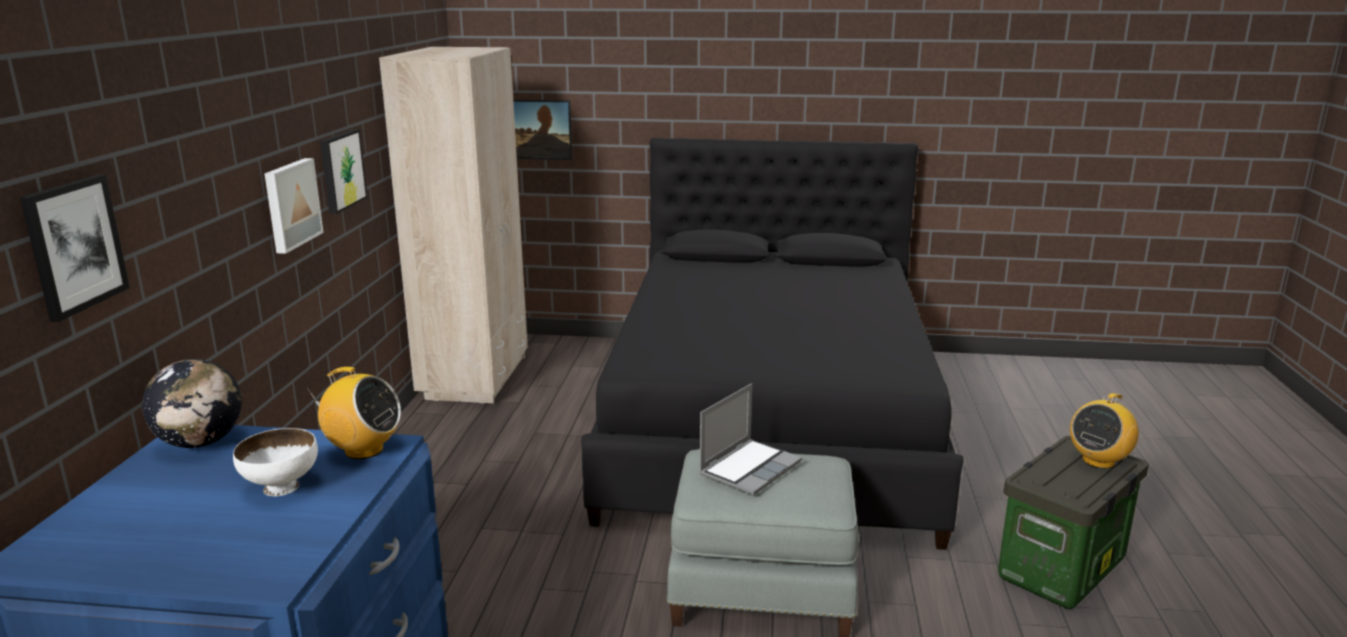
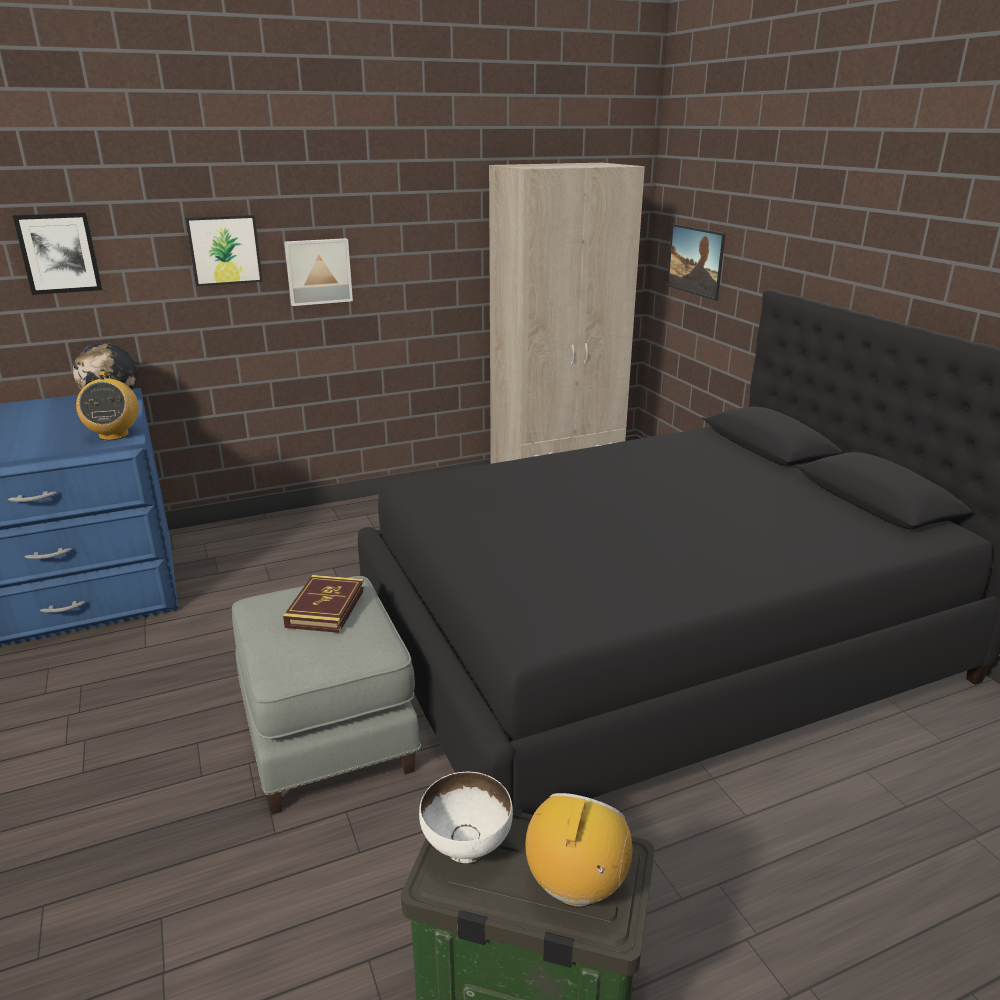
camera: 60 degrees right, 5 degrees up
(282, 487) = (53, 433): white bowl -> white bowl (467, 846)
(341, 170) = (404, 257): picture -> picture (224, 250)
(750, 468) = (325, 608): laptop -> book
(1098, 461) = (576, 887): radio -> radio turned 90 degrees clockwise

